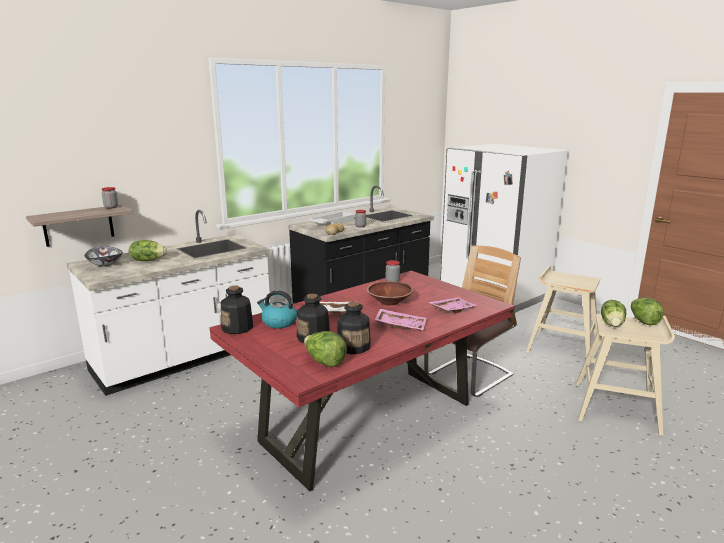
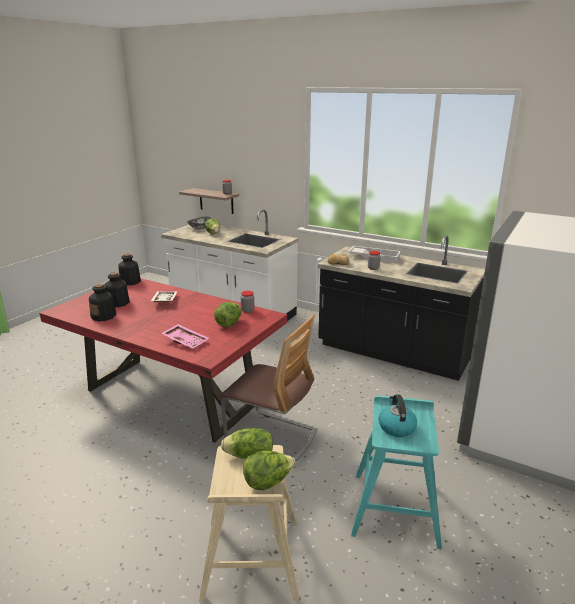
camera: 70 degrees right, 5 degrees up
(278, 322) = (141, 290): kettle -> kettle (396, 427)
(324, 362) = (79, 312): lettuce -> lettuce (229, 323)
(389, 302) = (195, 316): brown bowl -> none
(401, 325) = (145, 326): pink tray -> none
(562, 347) = (395, 508): beige stool -> turquoise stool

